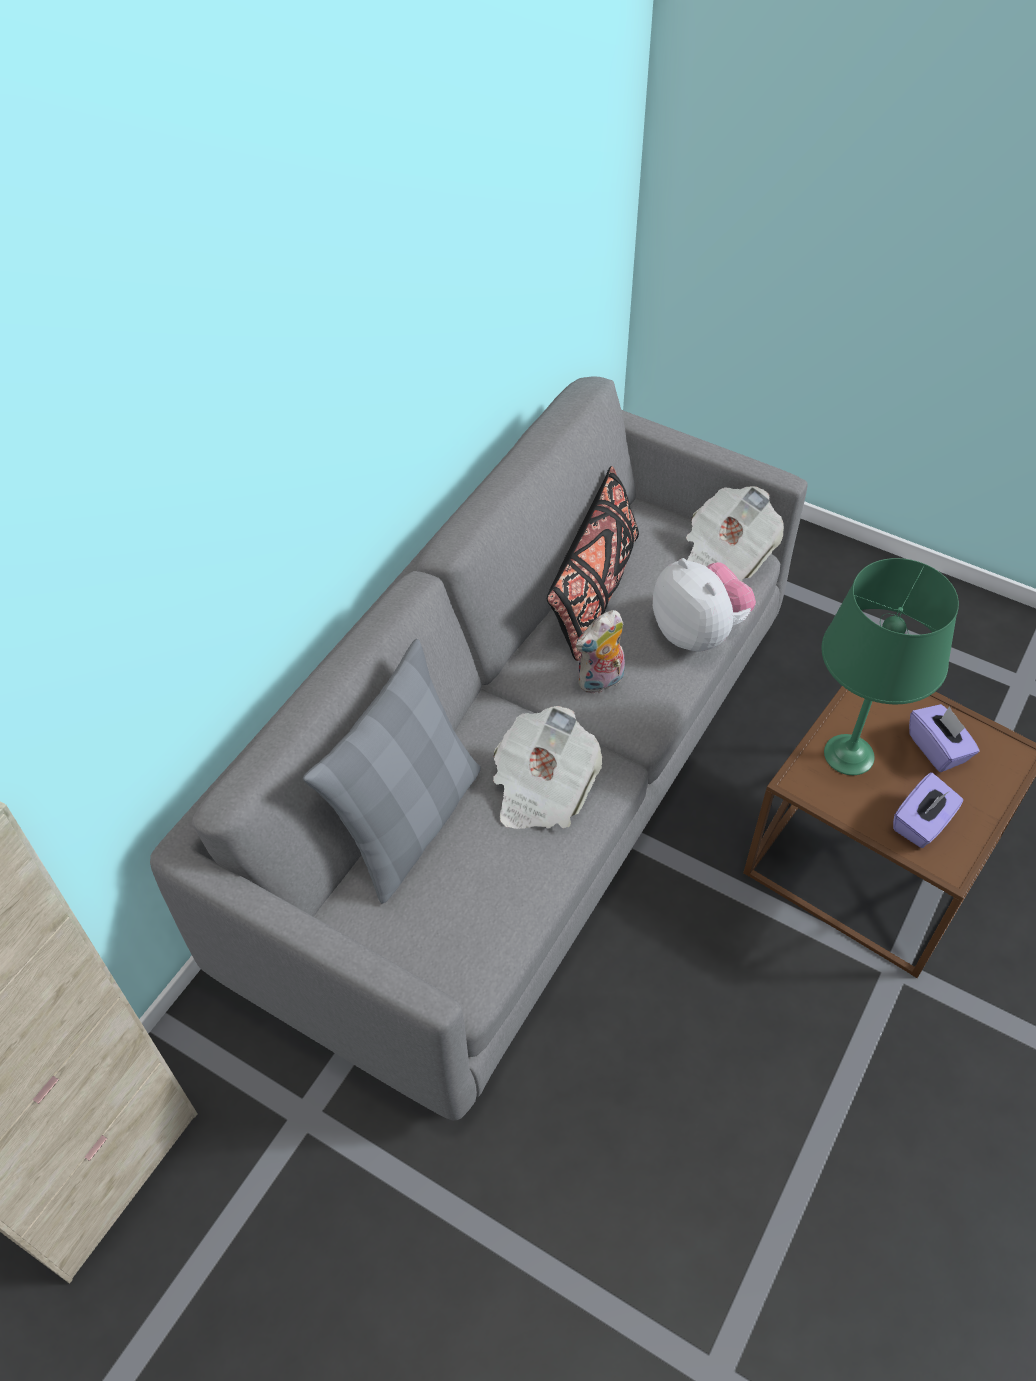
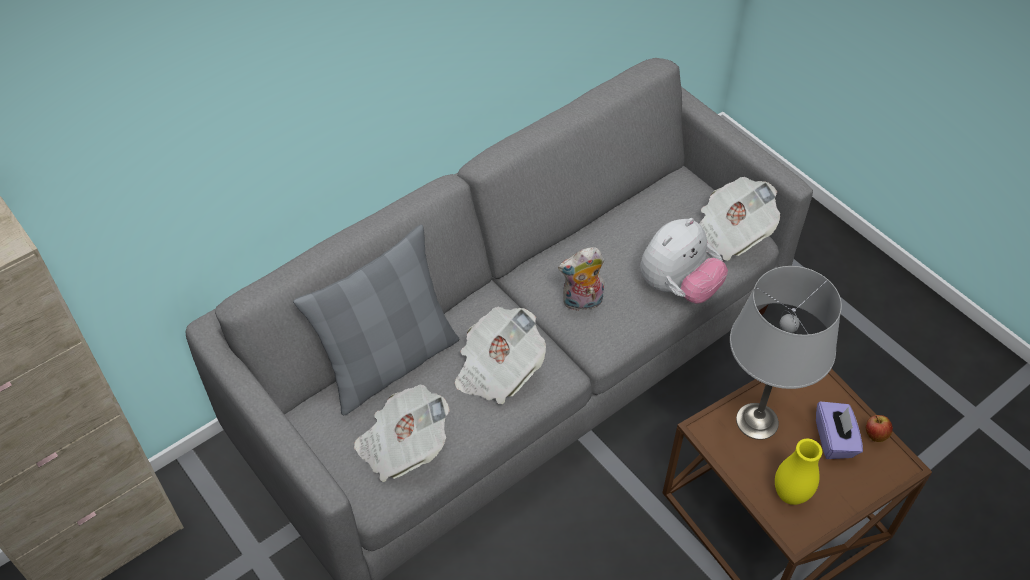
camera: 20 degrees right, 0 degrees up
(472, 915) = (403, 445): none -> newspaper
(593, 593) = (609, 232): black pillow -> none
(698, 632) = (678, 287): plush toy -> plush toy turned 60 degrees clockwise
(848, 754) = (756, 420): green table lamp -> grey table lamp
(922, 823) = (790, 494): purple tissue box -> yellow vase
(976, 729) = (875, 435): none -> apple

